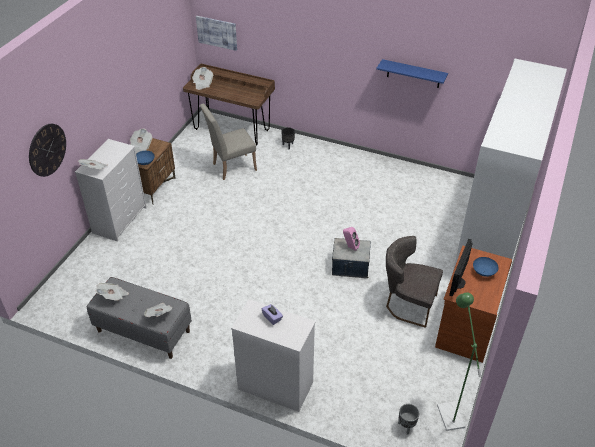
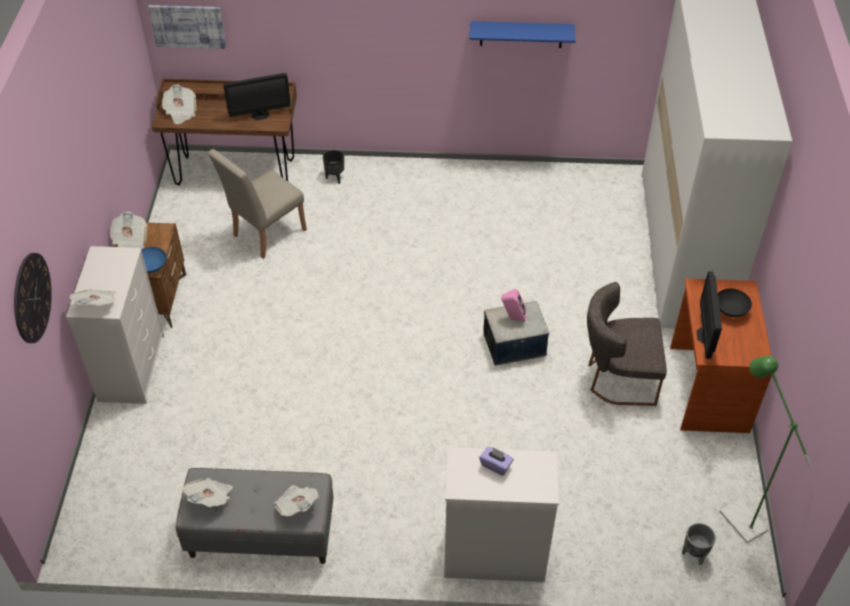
camera: 20 degrees left, 5 degrees up
(246, 94) = (260, 115): none -> monitor
(484, 272) = (731, 311): blue bowl -> black bowl

